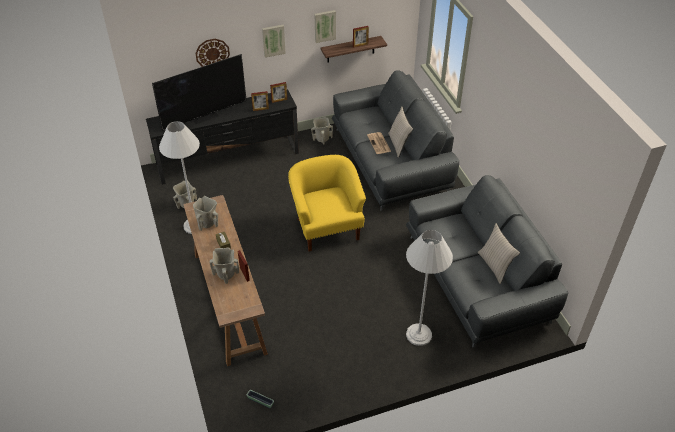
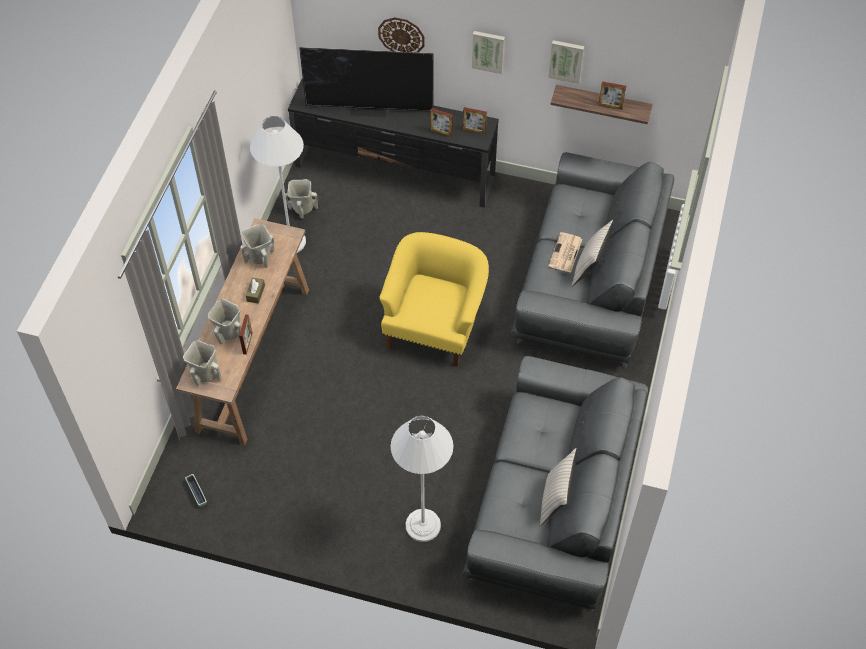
camera: 35 degrees right, 10 degrees up
(322, 139) = (529, 202): beige vase -> beige vase (205, 374)

